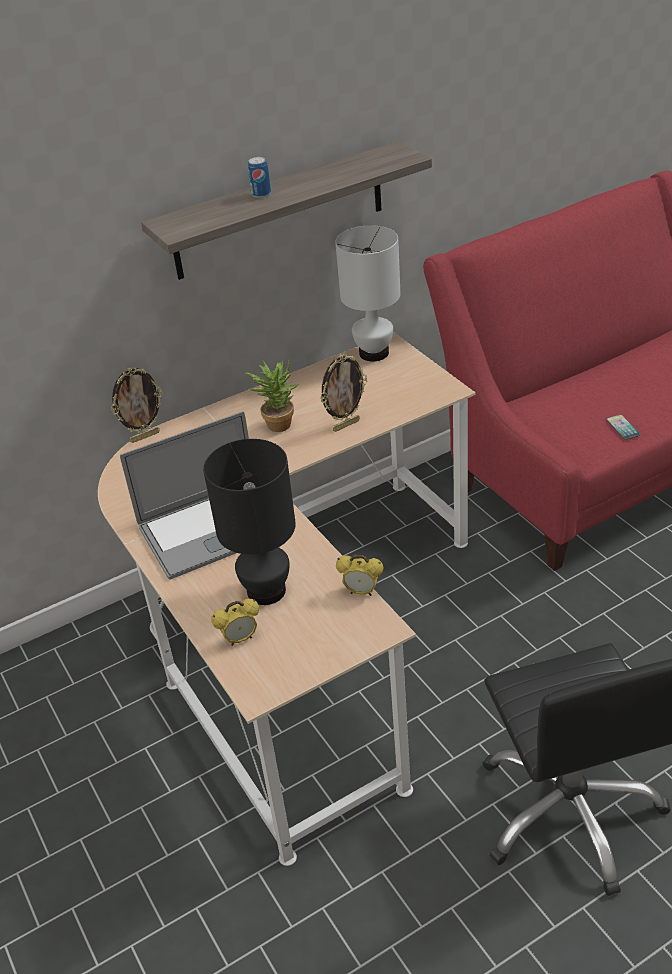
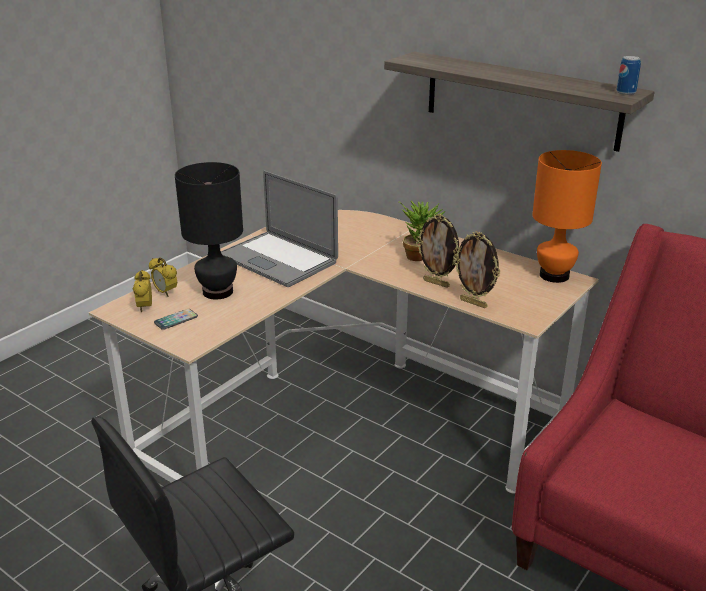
camera: 65 degrees right, 10 degrees down
(145, 436) = (368, 214): picture frame -> picture frame (474, 303)
(261, 194) = (490, 69): can -> can (626, 92)
(361, 592) = (229, 329): alarm clock -> alarm clock (145, 308)
(374, 353) = (554, 276): white table lamp -> orange table lamp
(622, 428) = (652, 494): phone -> phone (176, 320)

